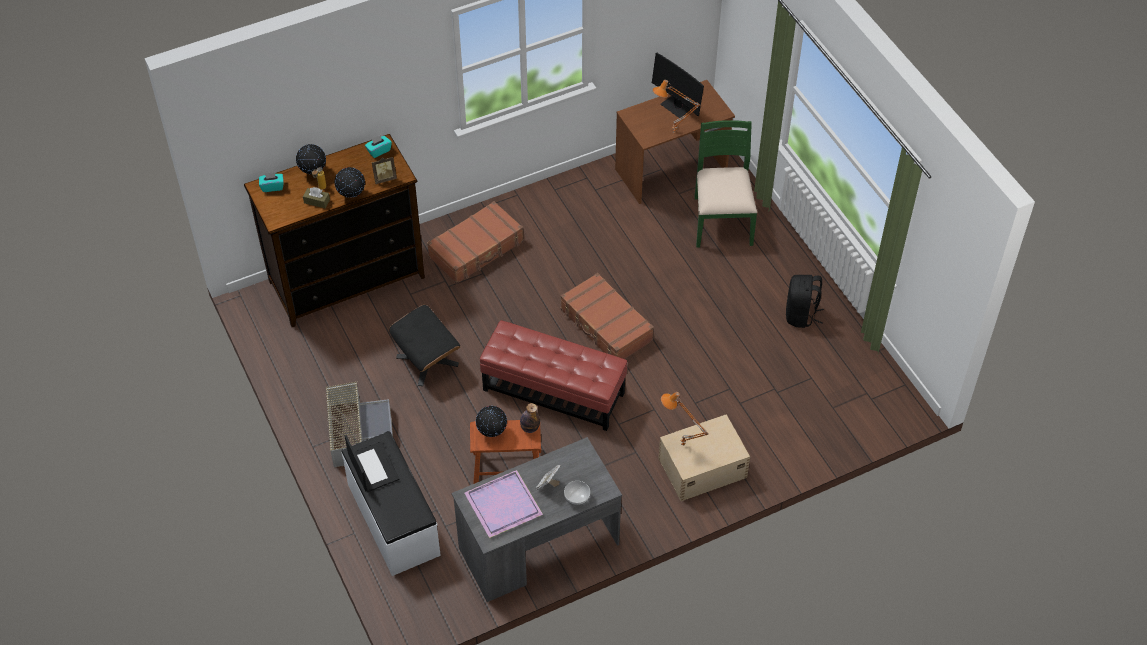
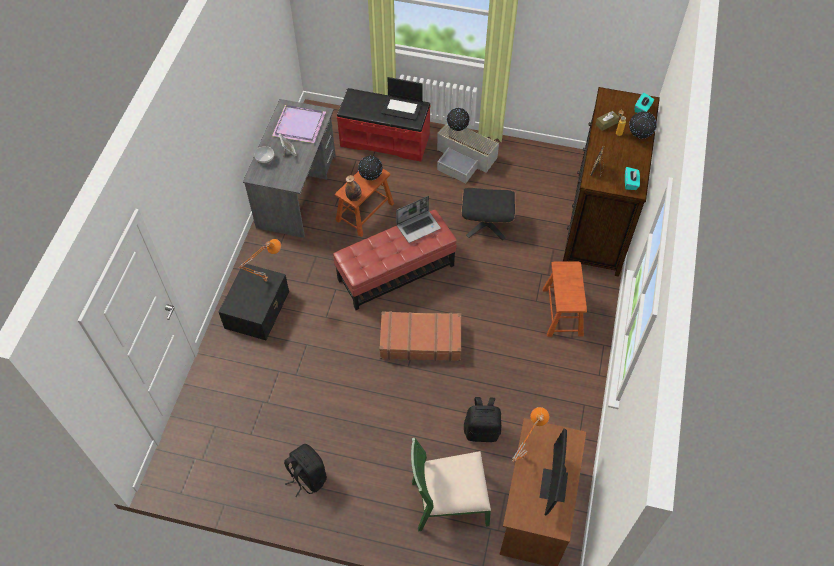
camera: 130 degrees right, 5 degrees up
(351, 195) = (596, 144): globe -> globe (457, 129)
(392, 520) = (385, 140): white bench -> red bench
(476, 249) = (562, 312): brown suitcase -> brown stool
(514, 354) = (418, 226): none -> laptop
(643, 236) = (482, 430): none -> black backpack
(677, 106) = (553, 485): monitor -> monitor turned 75 degrees counterclockwise
(701, 468) = (257, 309): beige storage box -> black storage box
(721, 220) = (449, 501): green chair -> green chair turned 135 degrees clockwise

